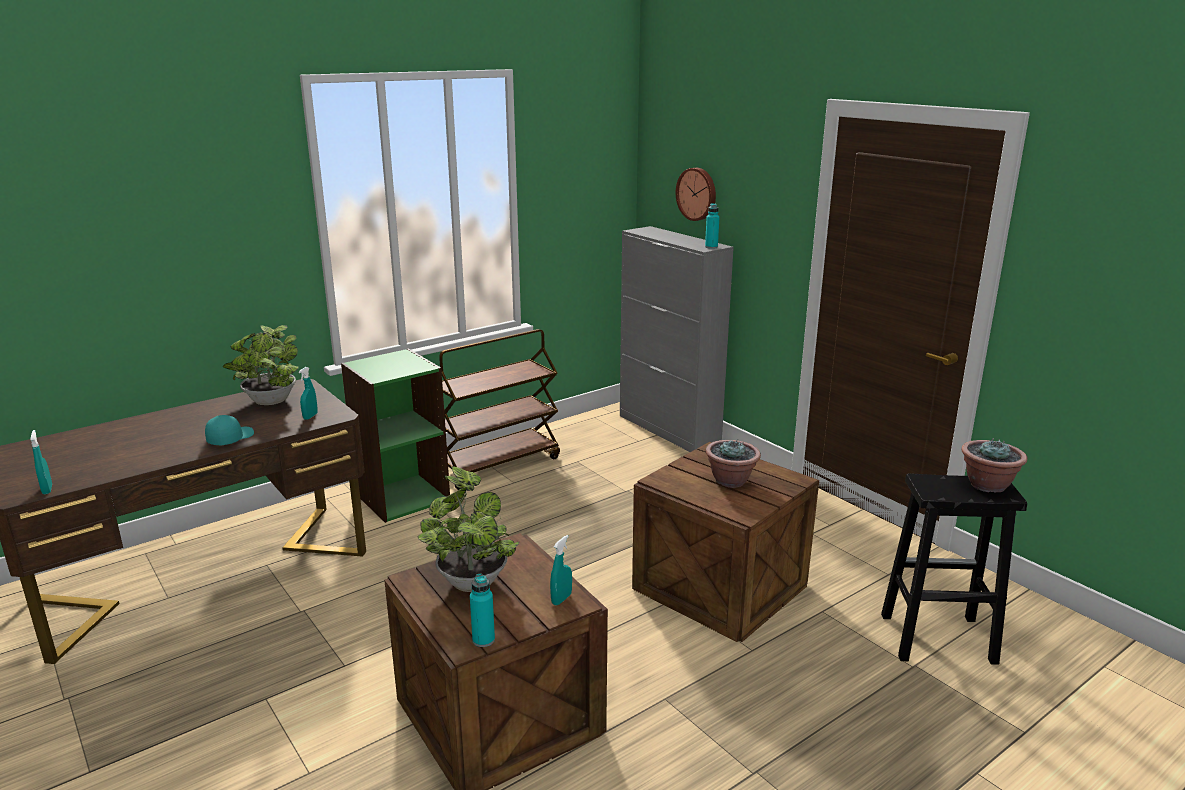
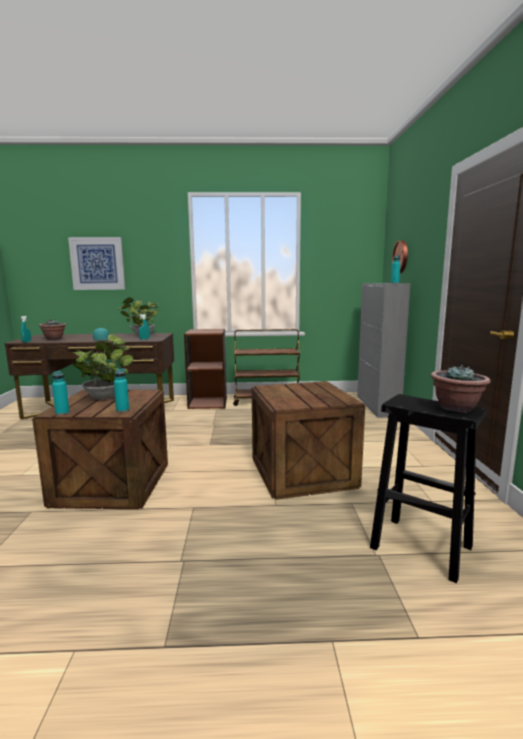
camera: 35 degrees right, 10 degrees down
(101, 251) = (97, 263): none -> picture
(402, 497) = (208, 403): green bookcase -> brown bookcase
(561, 599) = (122, 410): turquoise spray bottle -> turquoise bottle
(731, 481) = (305, 394): potted plant -> potted plant (54, 339)

